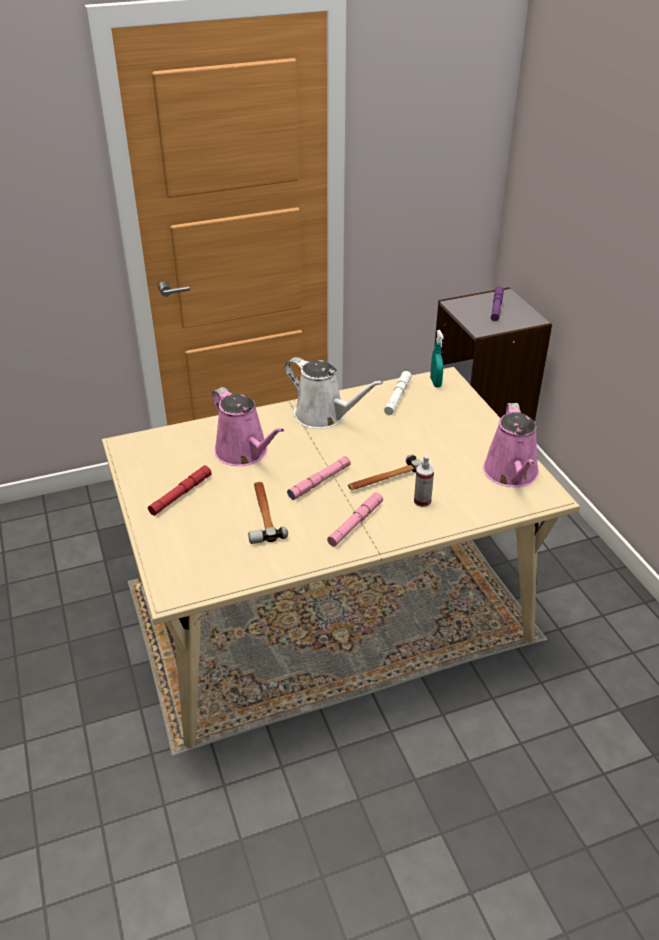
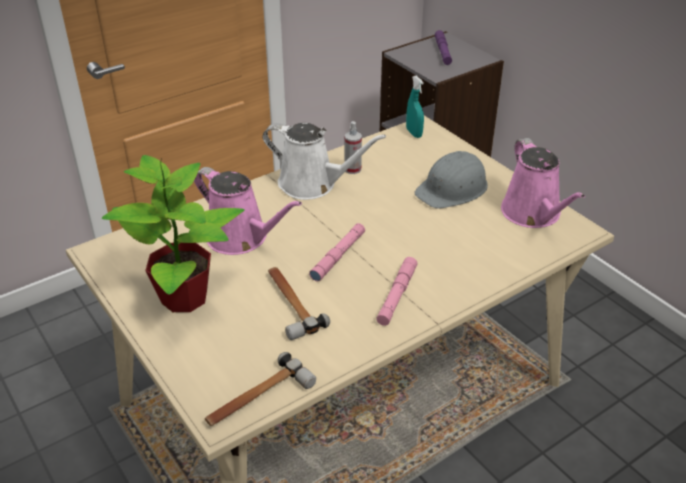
camera: 15 degrees left, 0 degrees up
(181, 494) = (185, 298): red flashlight -> potted plant
(386, 481) = (410, 243): hammer -> hammer (257, 399)
(397, 397) = (381, 153): white flashlight -> none
(422, 501) = (456, 258): spray bottle -> spray bottle (352, 169)
(448, 439) = (453, 189): none -> grey hard hat

